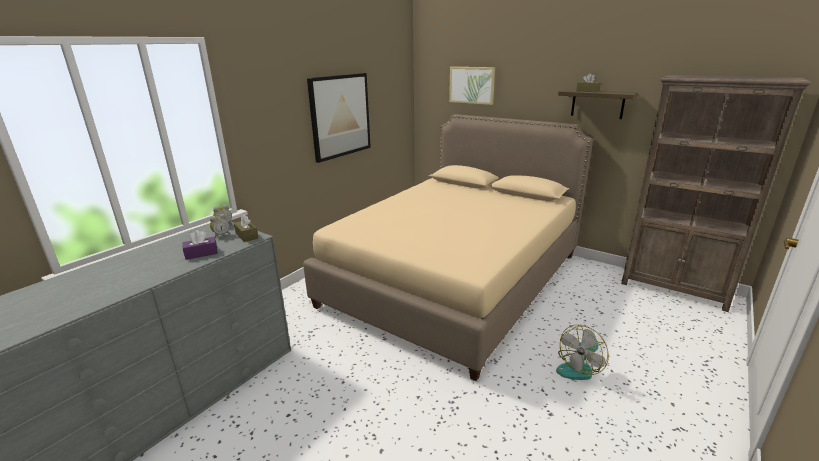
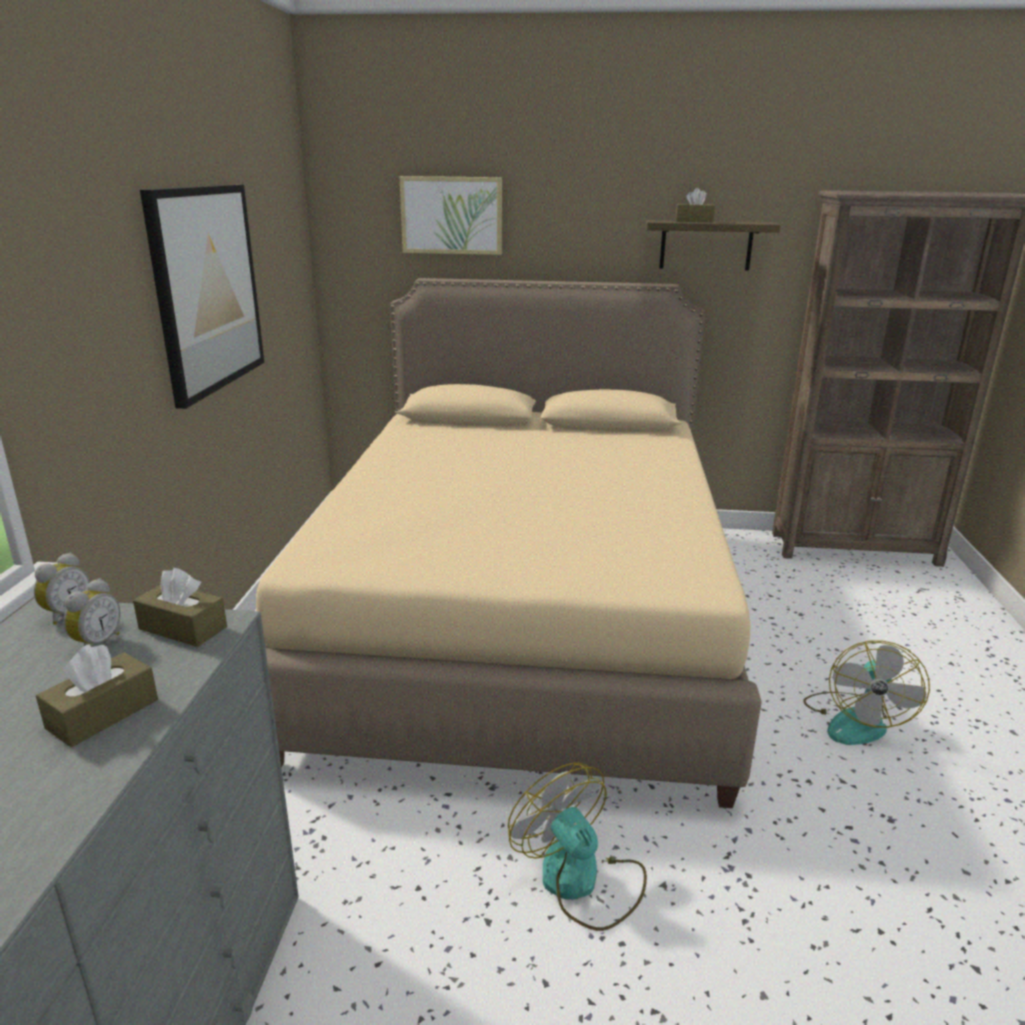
camera: 30 degrees left, 0 degrees up
(201, 253) = (103, 714): purple tissue box -> brown tissue box
(387, 383) = (581, 881): none -> fan

